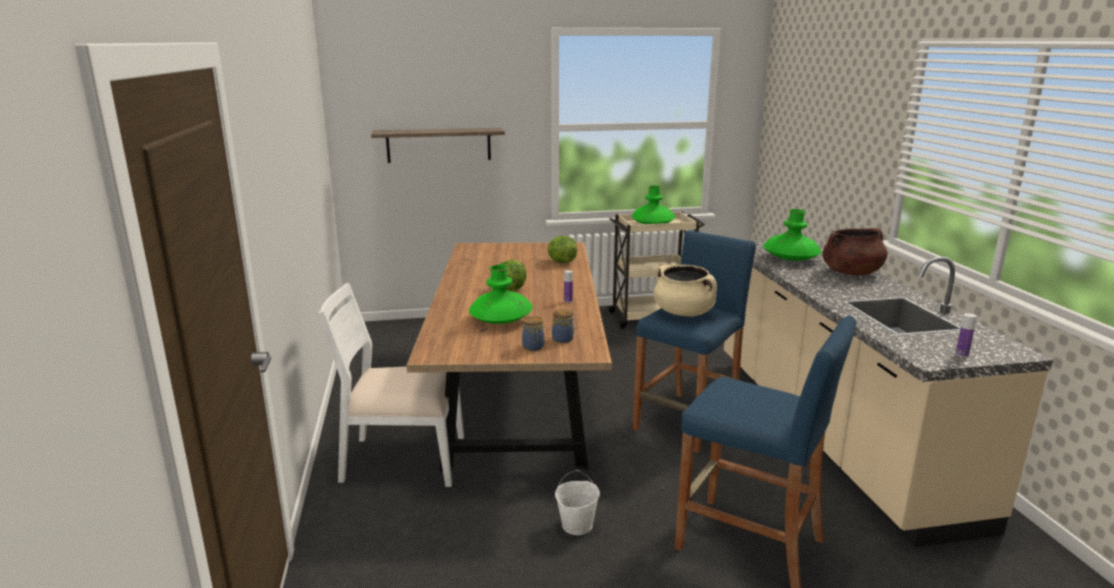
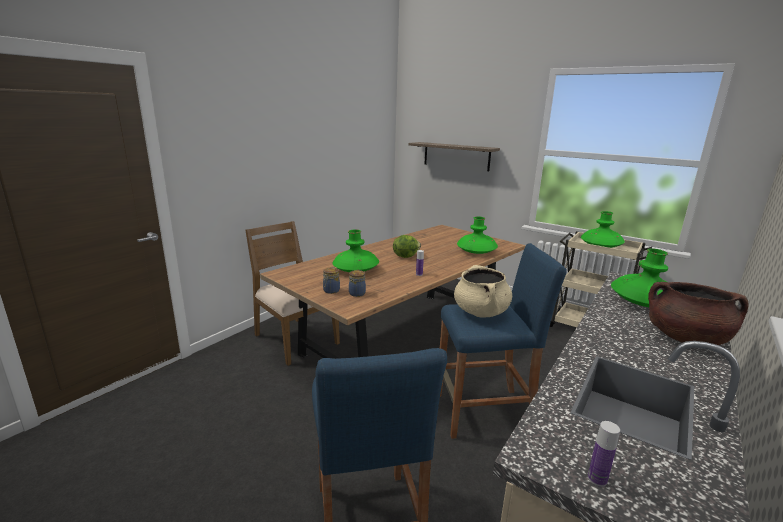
camera: 45 degrees right, 0 degrees up
(402, 459) = (294, 339): white chair -> brown chair
(561, 262) = (476, 252): lettuce -> green vase
(577, 525) = (300, 429): white bucket -> none

